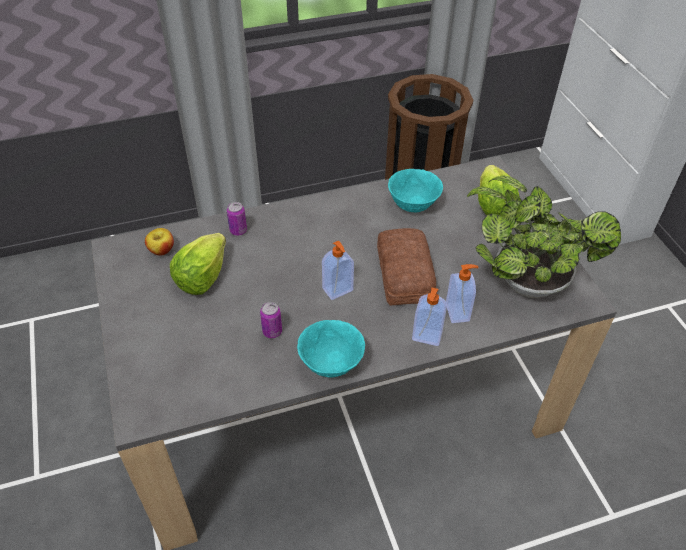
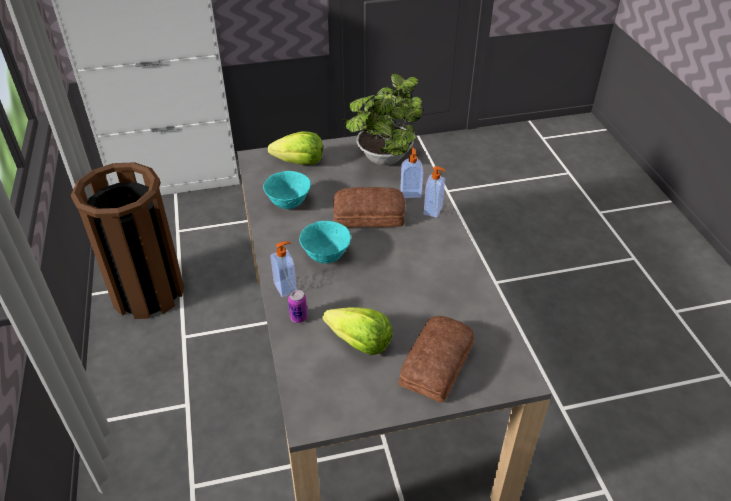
camera: 85 degrees left, 5 degrees down
(161, 250) = (317, 378): apple -> none
(168, 341) = (438, 364): none -> bread
(272, 331) = (428, 294): can -> none
(331, 365) = (461, 260): turquoise bowl -> turquoise bowl (326, 256)
(338, 290) = (384, 253): soap dispenser -> soap dispenser (286, 287)

